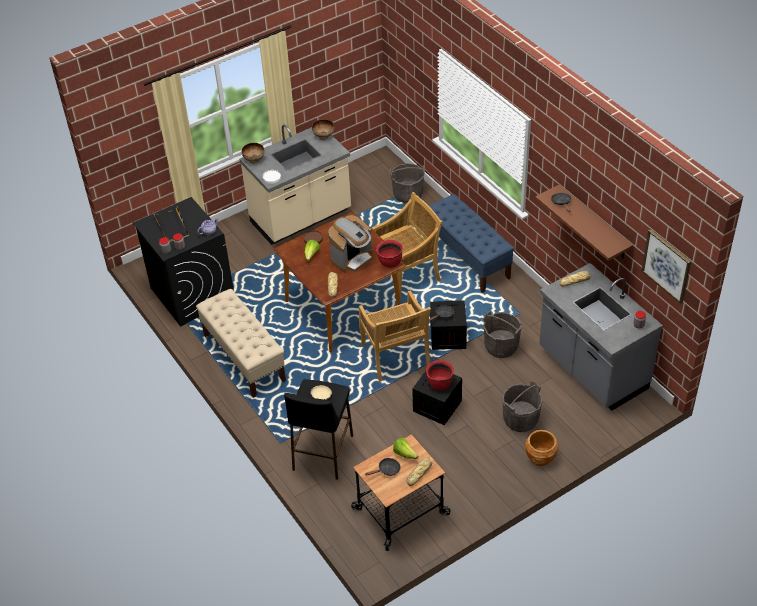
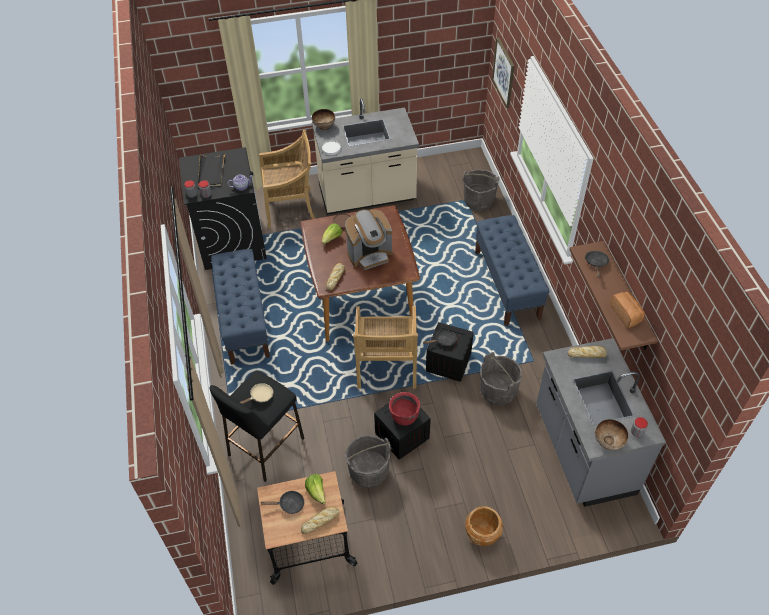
camera: 20 degrees right, 5 degrees up
(244, 358) = (244, 320): beige bench -> blue bench
(324, 136) = (402, 121): bowl -> bowl (608, 442)
(390, 262) = (404, 270): red cooking pot -> none
(407, 275) = (439, 283): beige chair -> beige chair (291, 208)
(520, 419) = (481, 481): grey bucket -> grey bucket (369, 471)
(601, 233) = (626, 314): none -> bread
(666, 266) = (686, 381): picture -> picture (504, 72)

